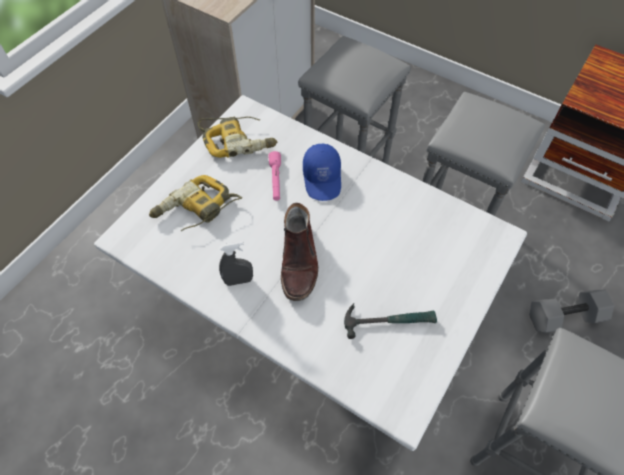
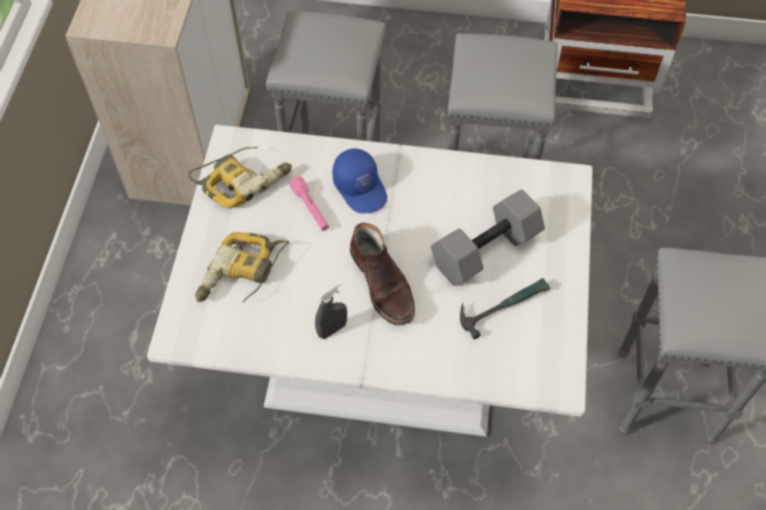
camera: 25 degrees left, 0 degrees up
(564, 318) = (649, 243): grey dumbbell -> grey dumbbell (486, 251)

